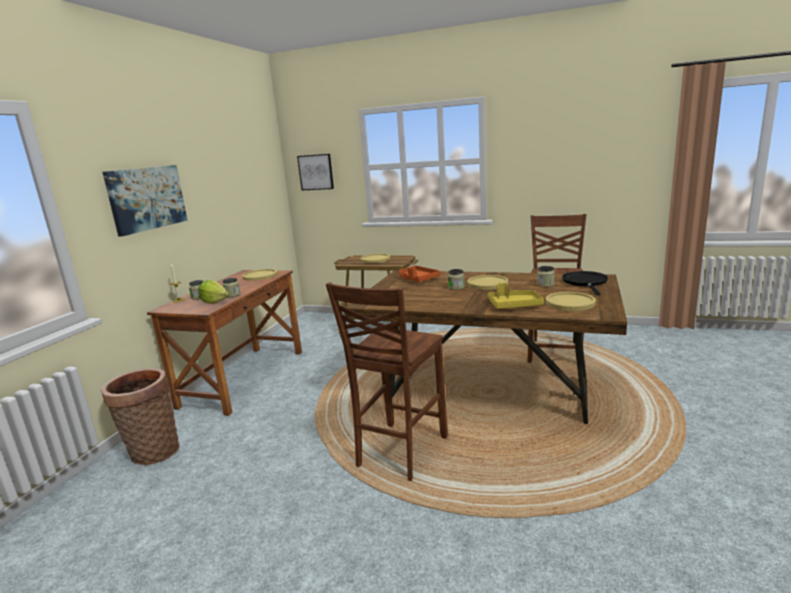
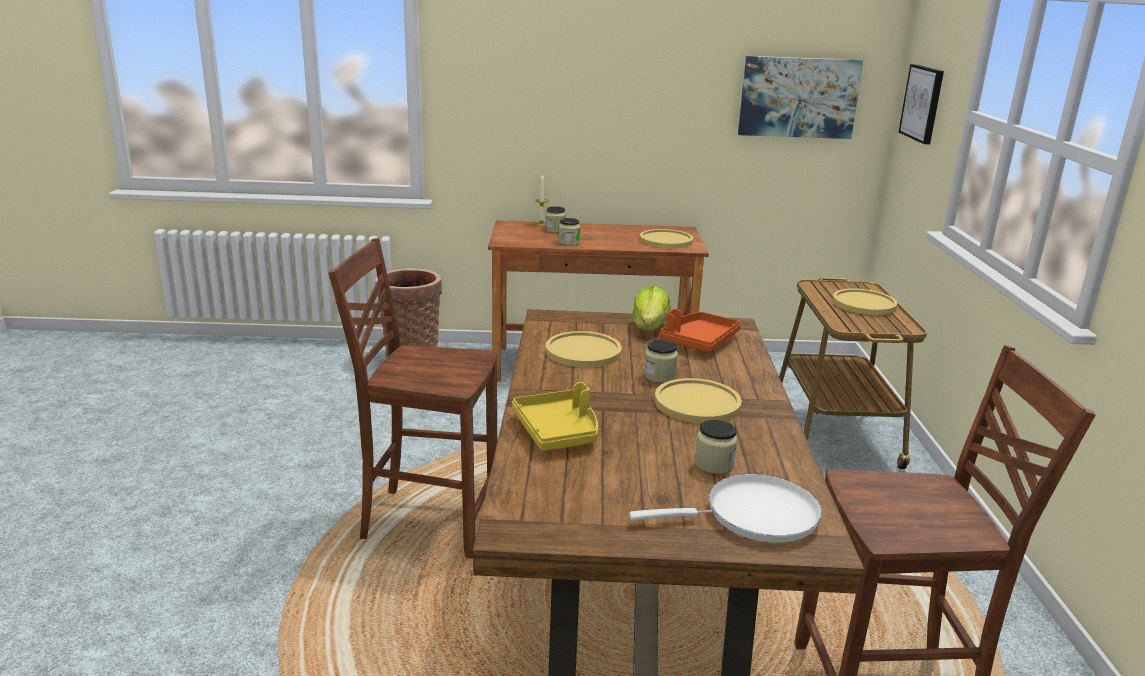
camera: 70 degrees right, 5 degrees up
(147, 198) = (545, 84): picture -> picture (798, 97)
(214, 302) = (537, 240): lettuce -> lettuce (650, 327)
(570, 302) = (588, 489): yellow plate -> yellow plate (583, 351)
(585, 282) = (753, 515): black frying pan -> white frying pan

